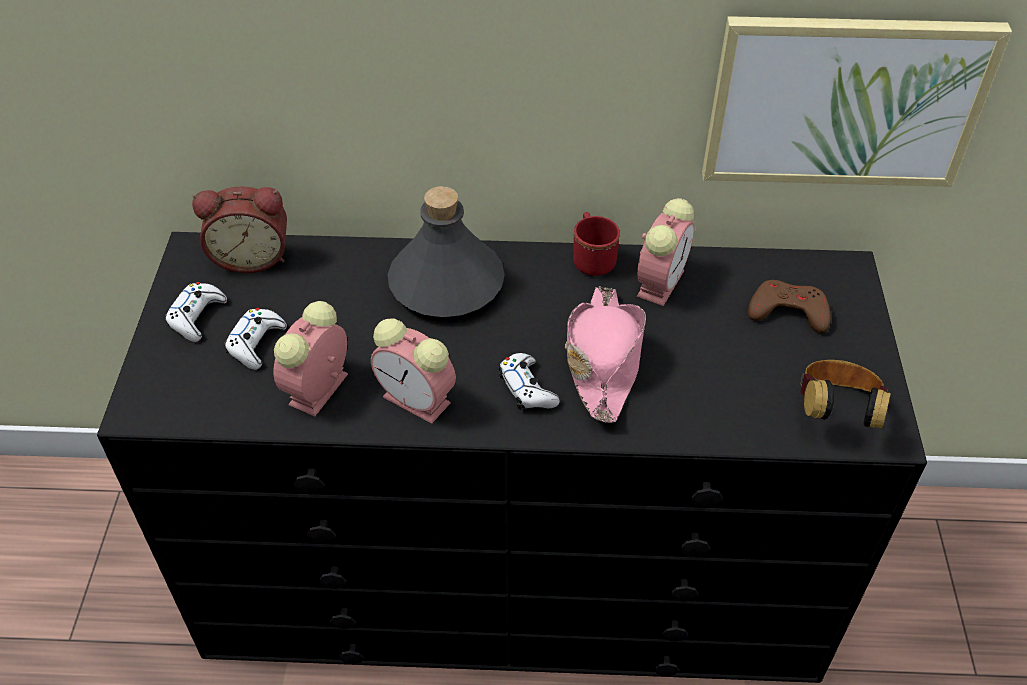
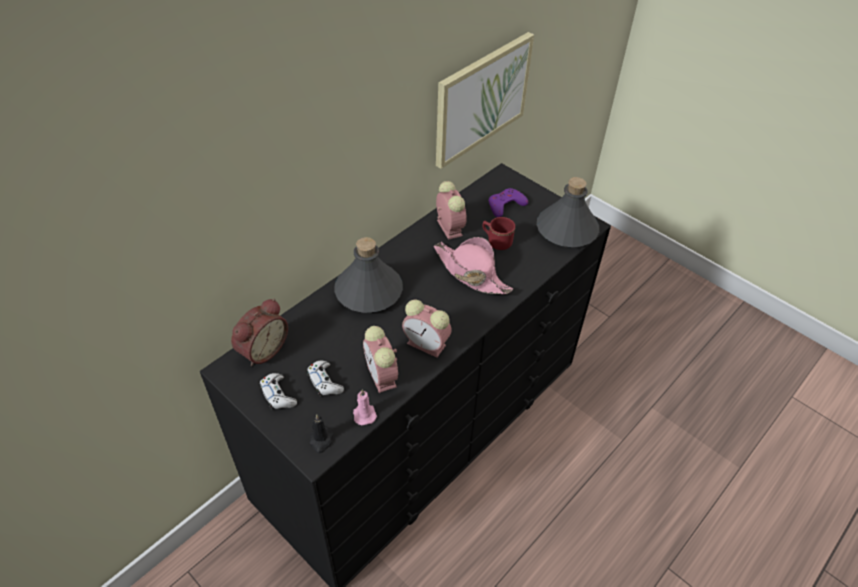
camera: 50 degrees left, 0 degrees up
(164, 400) = (321, 440): none -> black candle
(241, 413) = (364, 414): none -> pink candle
(419, 400) = (428, 344): alarm clock -> alarm clock turned 45 degrees clockwise
(527, 388) = (460, 306): white game controller -> none
(592, 258) = (411, 237): red mug -> red mug (496, 241)
(788, 311) = (505, 205): brown game controller -> purple game controller
(835, 413) = (566, 230): headphones -> grey bottle

